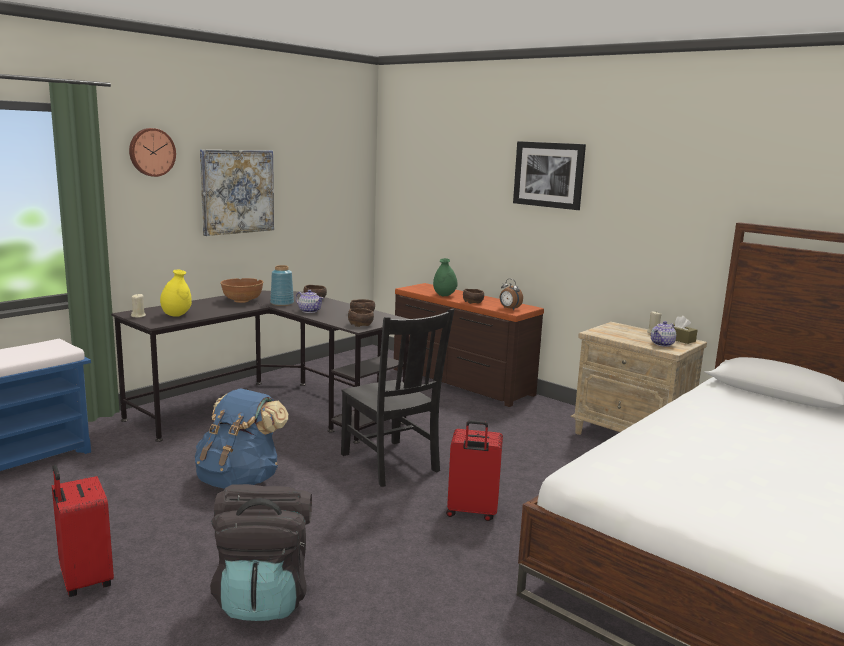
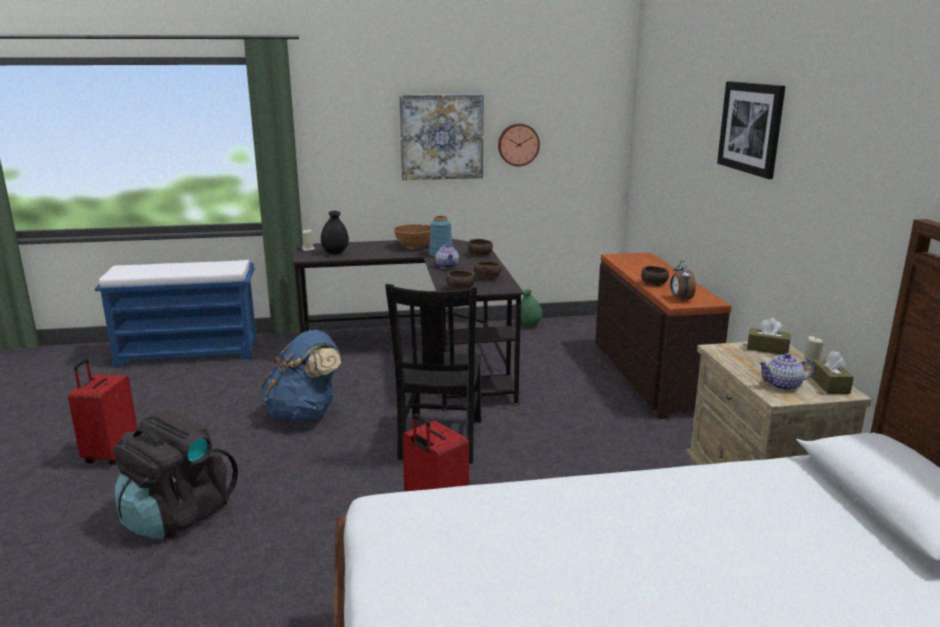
camera: 40 degrees right, 5 degrees up
(151, 152) = (348, 98): wall clock -> wall clock (518, 144)
(176, 315) = (335, 253): yellow vase -> black vase
(444, 295) = (638, 270): green vase -> green vase (529, 325)
(616, 327) = (767, 349): none -> brown tissue box

